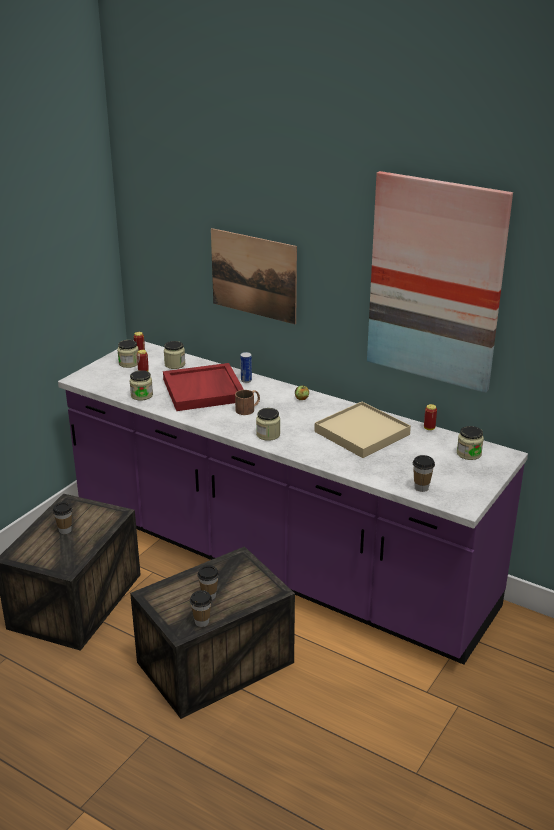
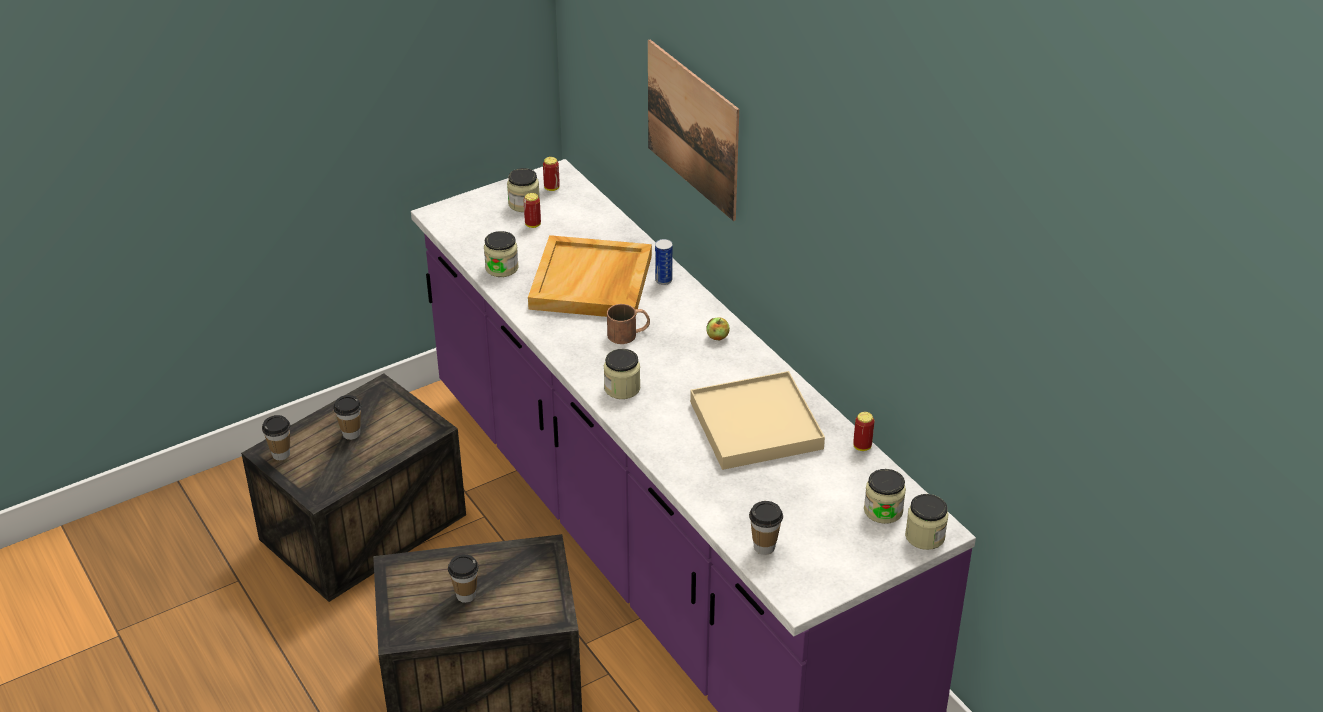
camera: 25 degrees right, 10 degrees up
(175, 364) = (585, 223): jar -> jar (925, 536)
(201, 622) = (432, 630): cup -> cup (281, 454)
(204, 390) = (592, 283): red tray -> beige tray
(435, 282) = (888, 236): picture -> none

